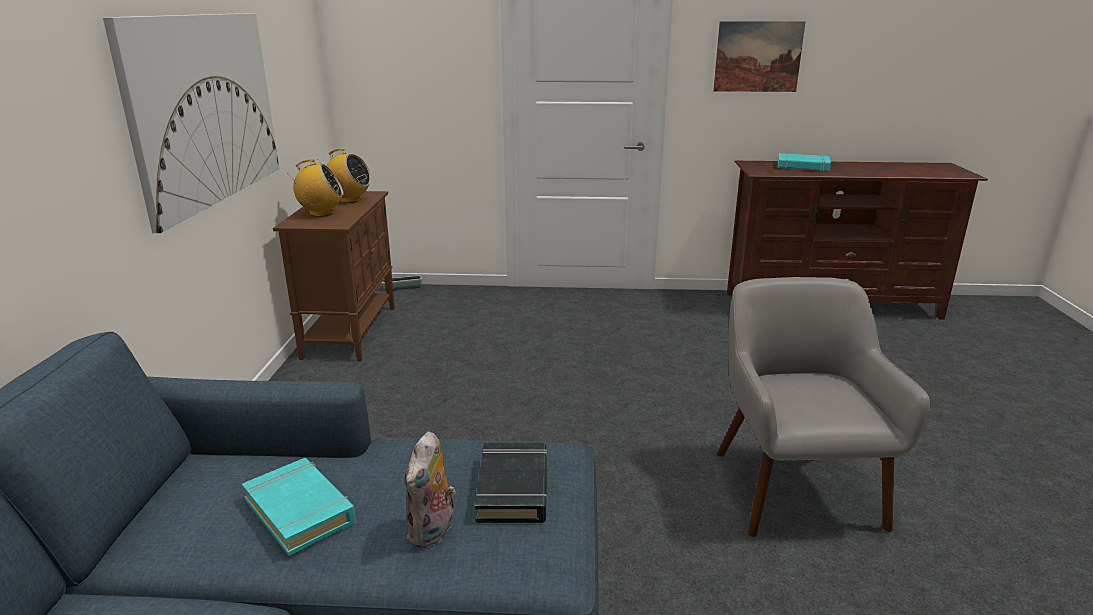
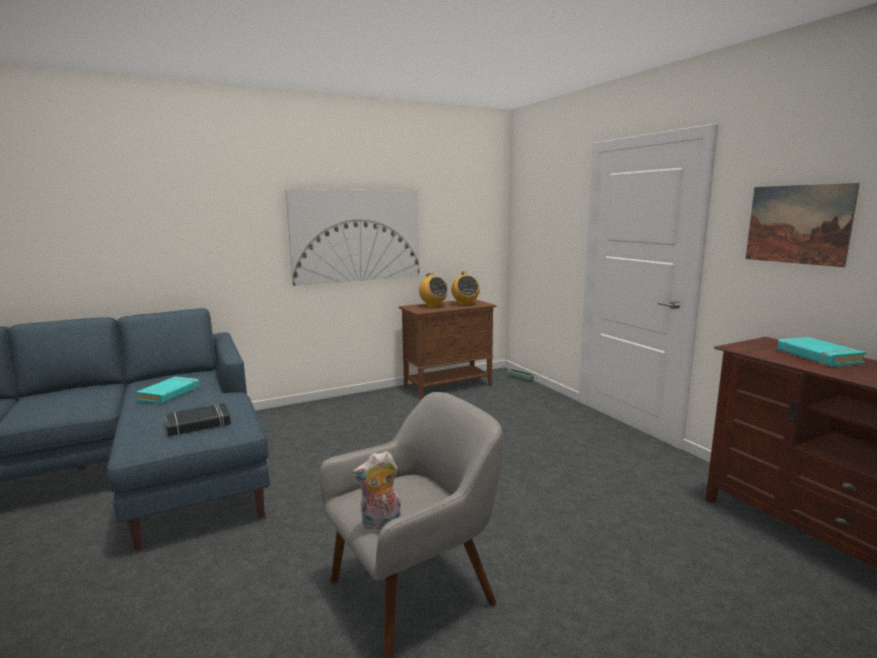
camera: 60 degrees right, 10 degrees down
(433, 532) = (158, 418): plush toy -> plush toy (380, 524)

